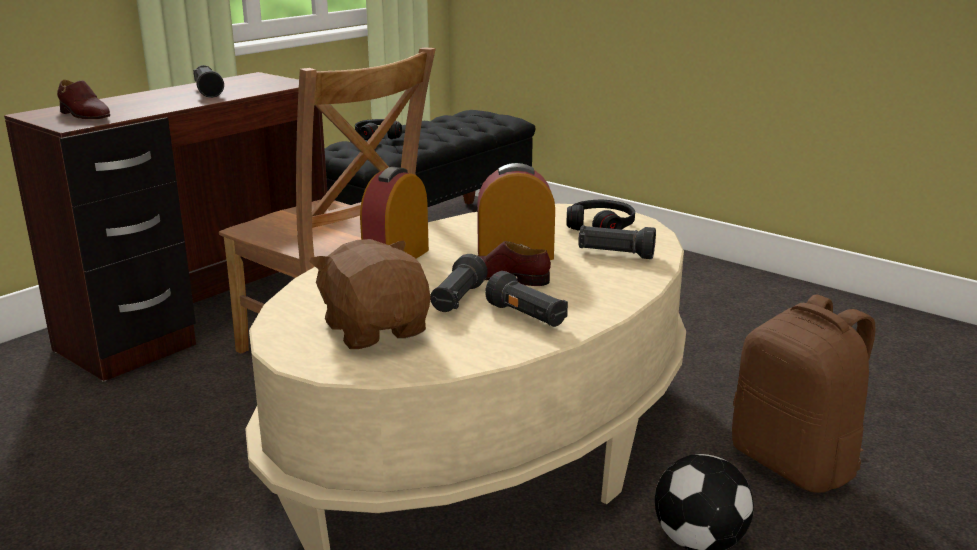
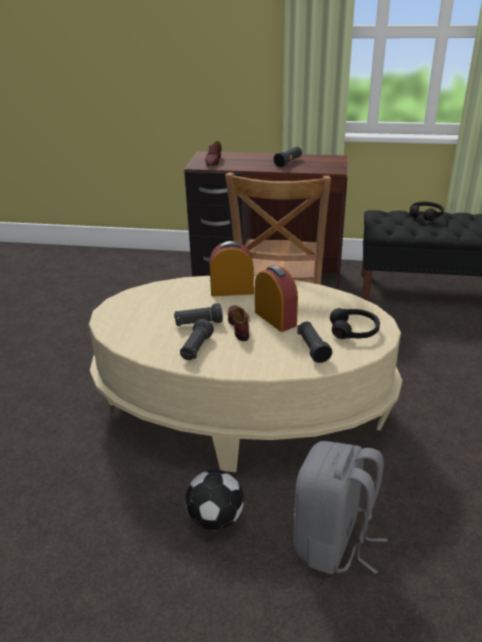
camera: 60 degrees right, 10 degrees up
(376, 330) = (147, 316): brown plush toy -> none
(796, 463) = (333, 542): brown backpack -> grey backpack

